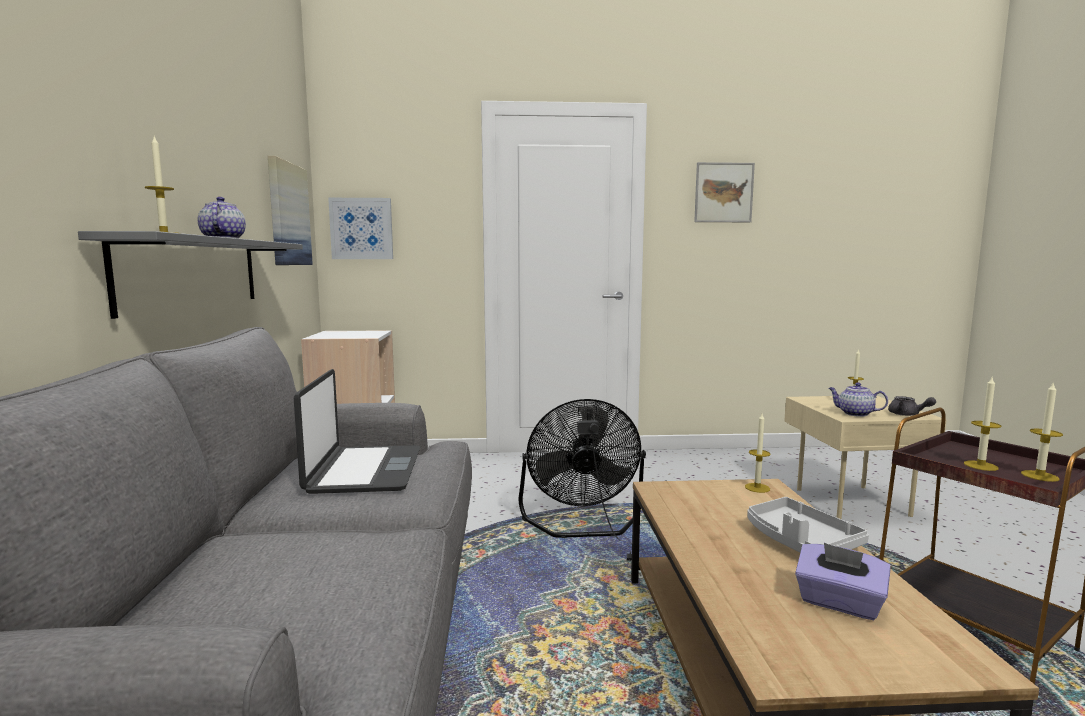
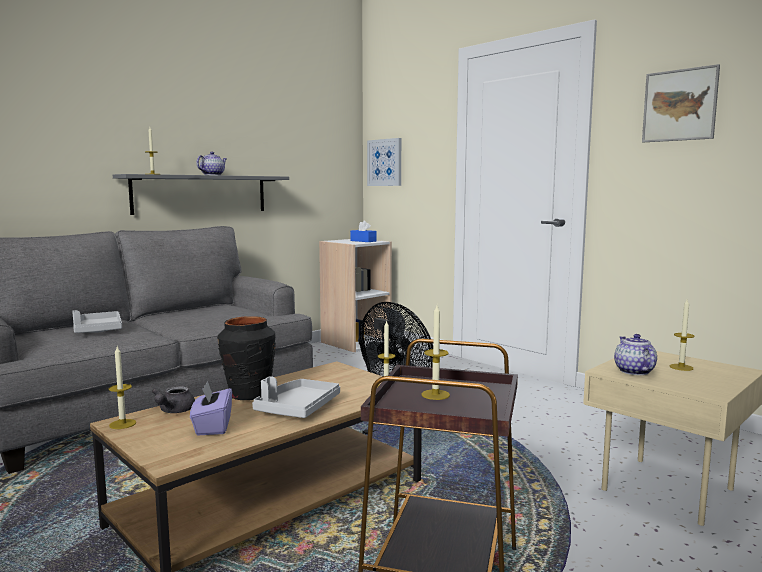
camera: 50 degrees right, 0 degrees up
(275, 568) = (98, 330): none -> grey tray
(288, 214) = (318, 156): picture -> none
(360, 333) = (363, 241): none -> blue tissue box
(364, 471) = (219, 314): laptop -> none
(719, 552) = (249, 394): none -> black vase
(907, 414) = (694, 387): grey teapot -> grey teapot (173, 411)
(1039, 476) = (441, 411): candle -> candle (122, 424)

